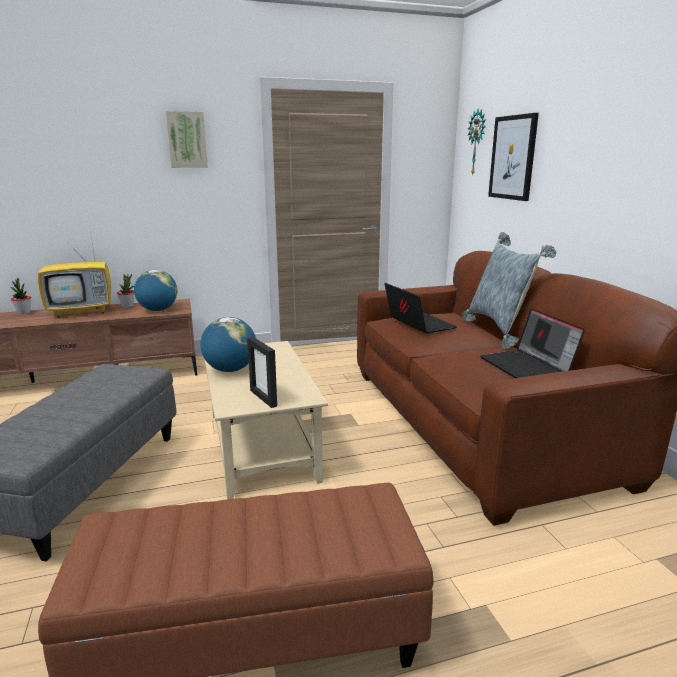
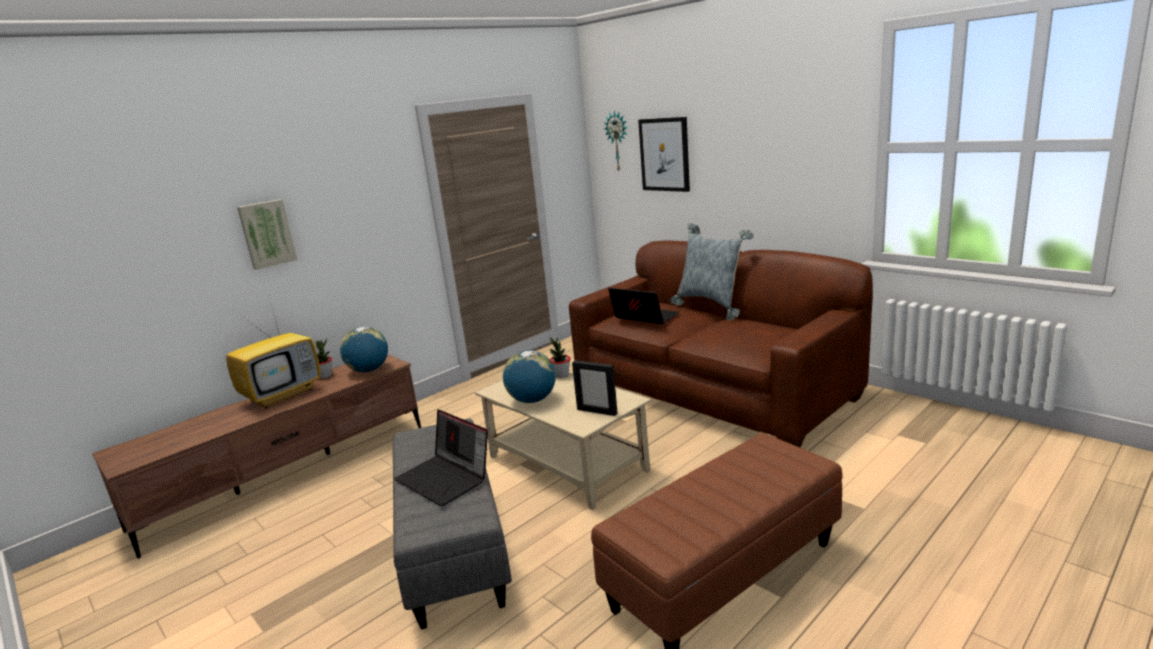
camera: 25 degrees left, 0 degrees up
(24, 312) = (209, 415): potted plant -> potted plant (562, 375)
(187, 140) = (355, 181): picture -> picture (267, 234)
(528, 367) = (766, 329): laptop -> laptop (446, 478)

